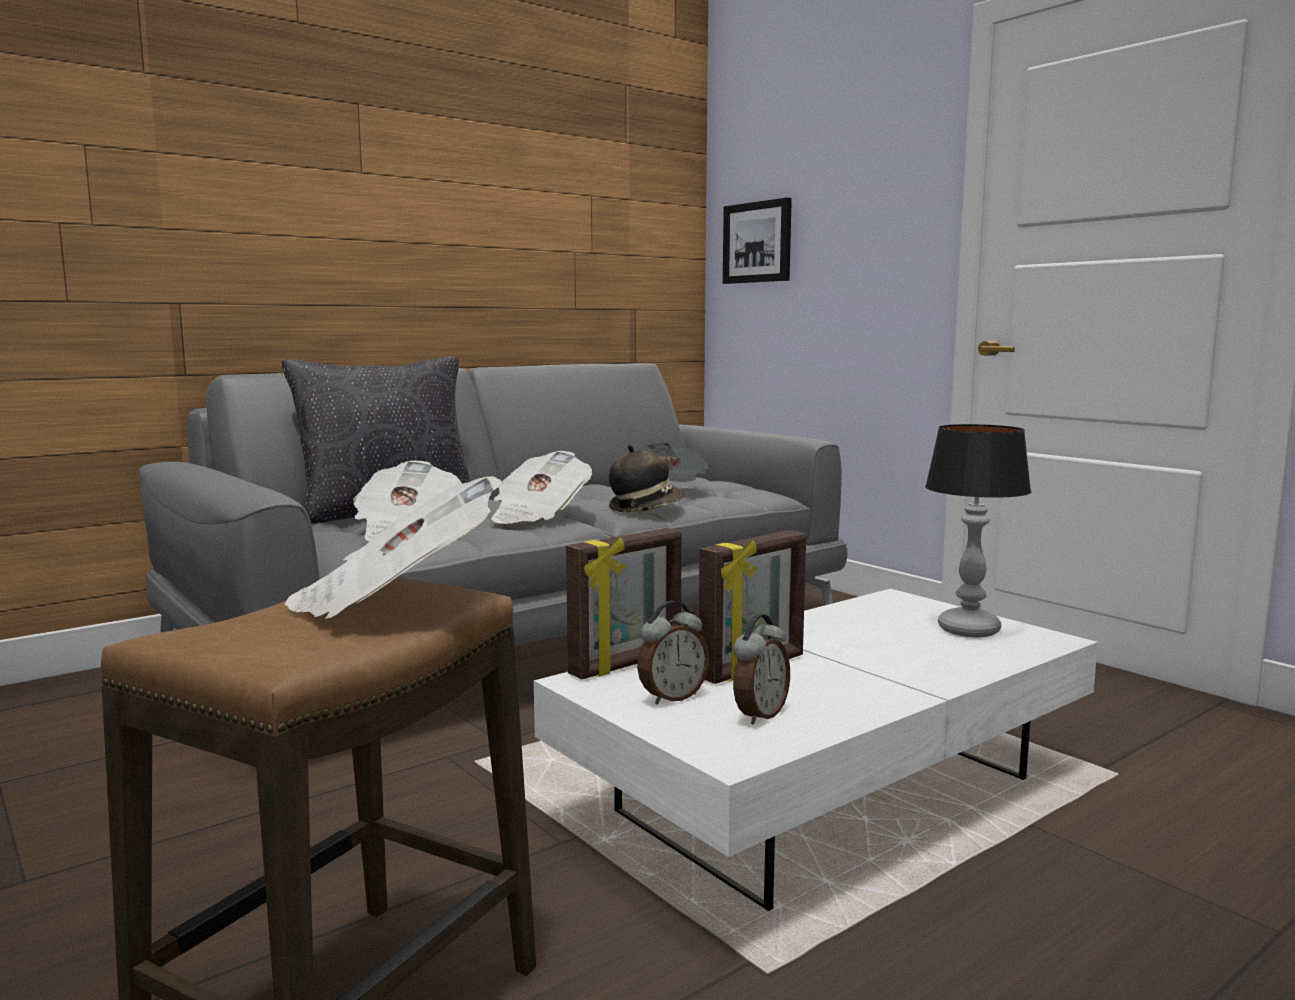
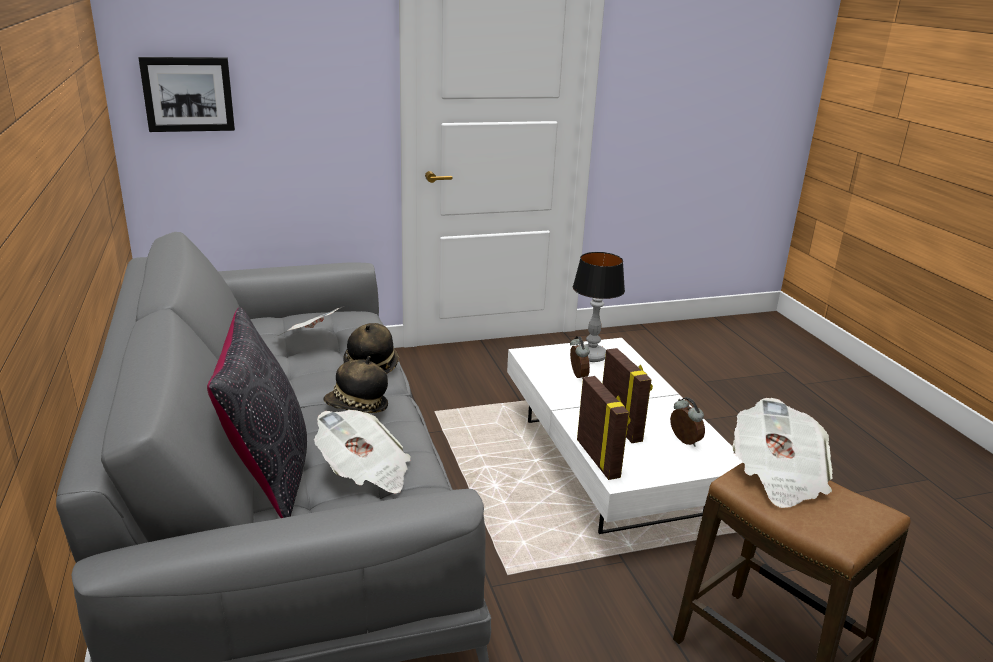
camera: 70 degrees left, 15 degrees up
(538, 515) = (357, 407): newspaper -> hat
(672, 697) = (653, 458): alarm clock -> alarm clock (577, 376)

